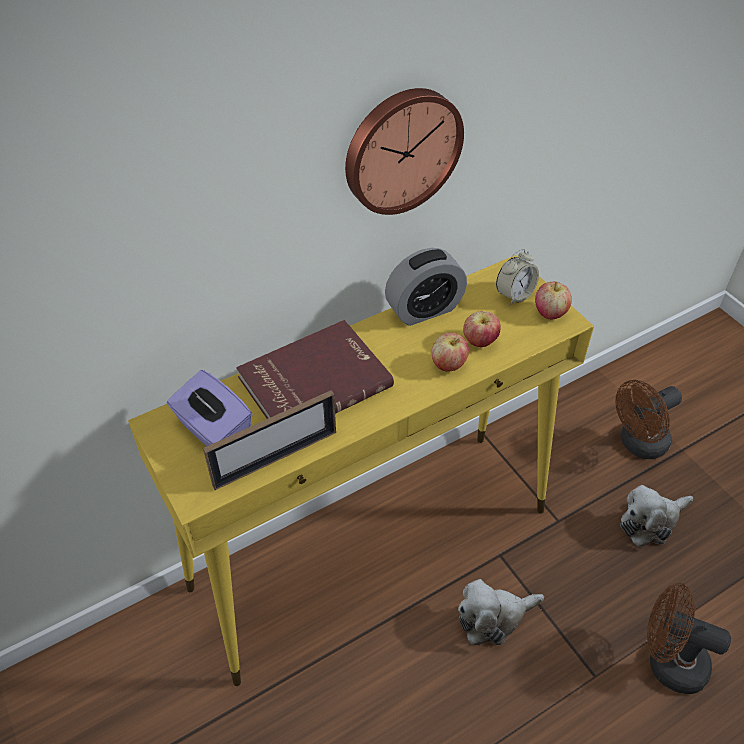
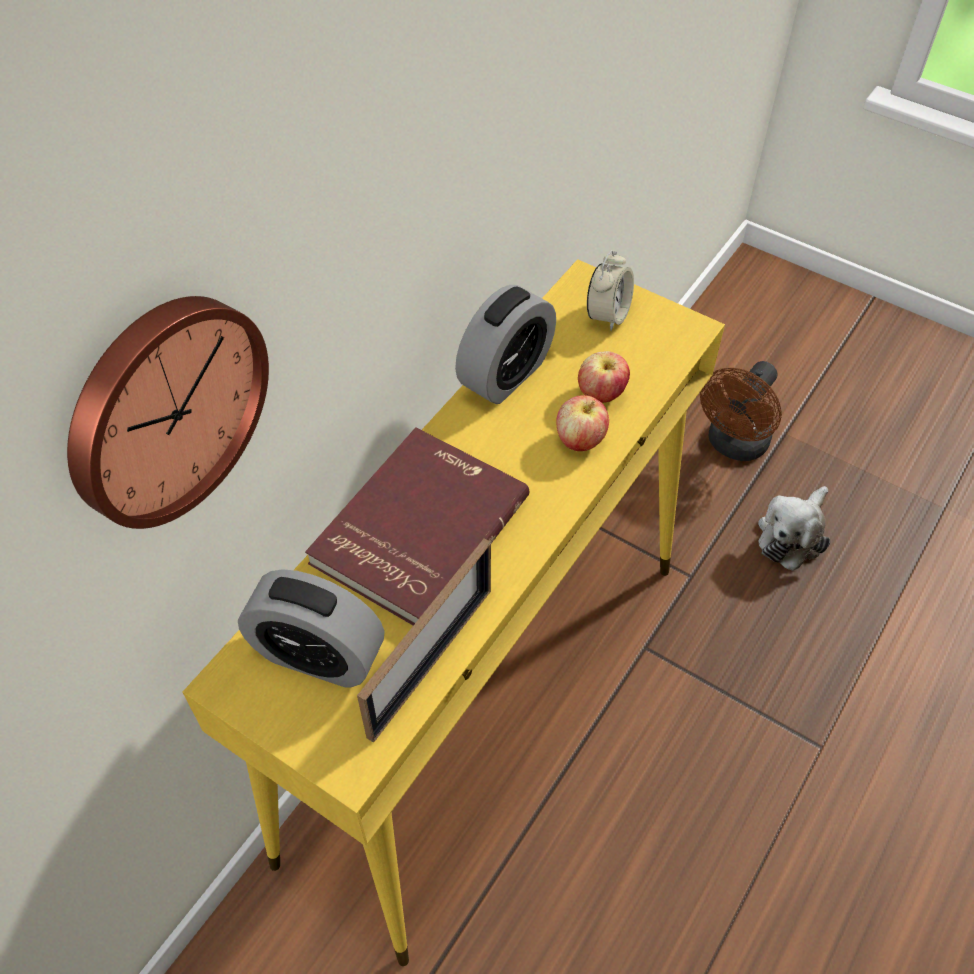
camera: 25 degrees left, 5 degrees up
(213, 429) = (318, 655): purple tissue box -> alarm clock
(401, 149) = (446, 162): wall clock -> wall clock (164, 408)
(493, 618) = (676, 729): plush toy -> none
(550, 313) = (664, 324): apple -> none
(667, 661) = (888, 694): brown fan -> none

